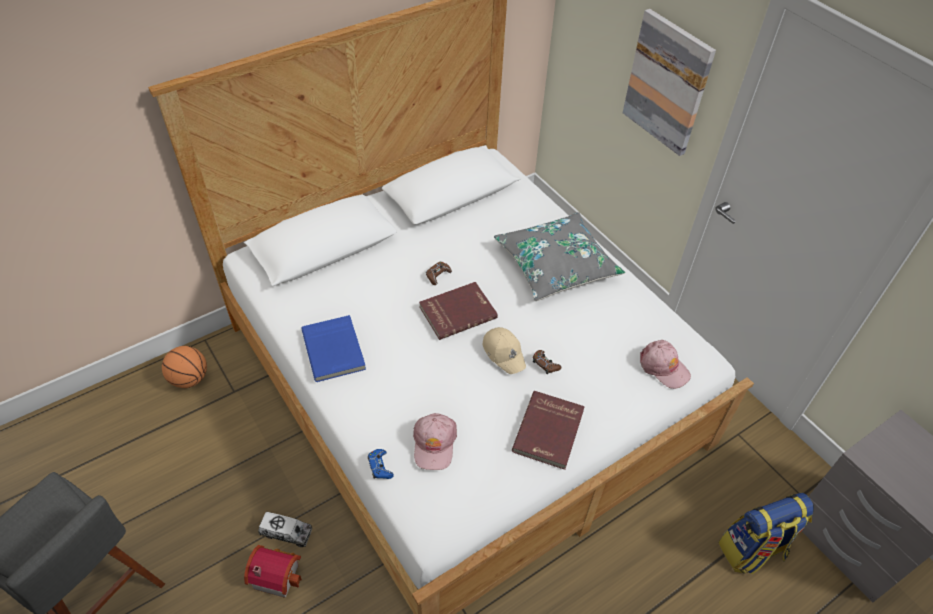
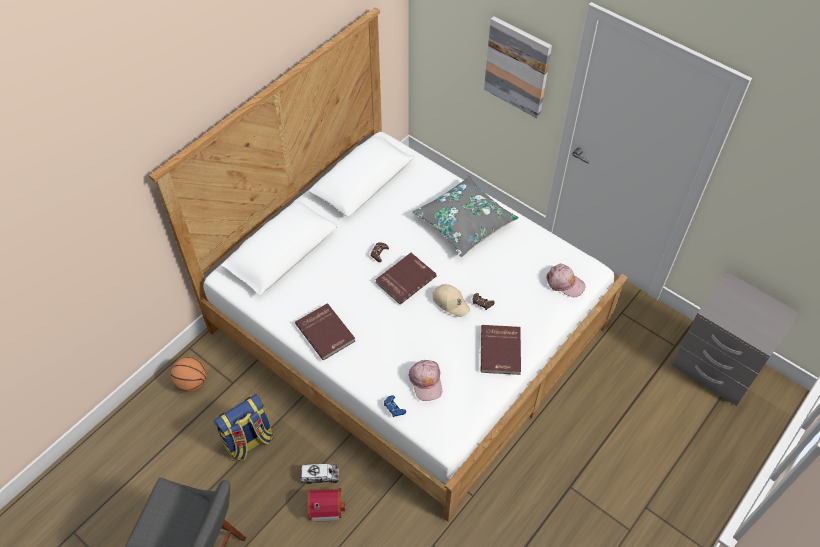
camera: 15 degrees left, 5 degrees up
(335, 349) = (326, 332): blue book -> red book
(752, 550) = (651, 393): backpack -> backpack (248, 441)

